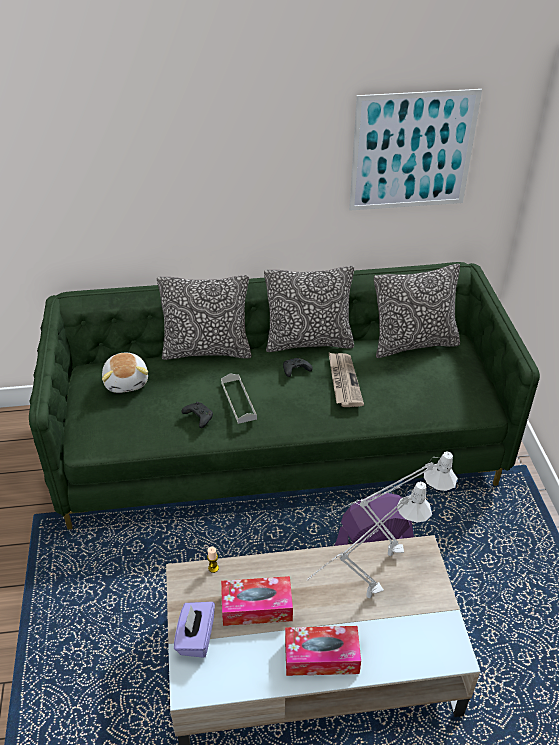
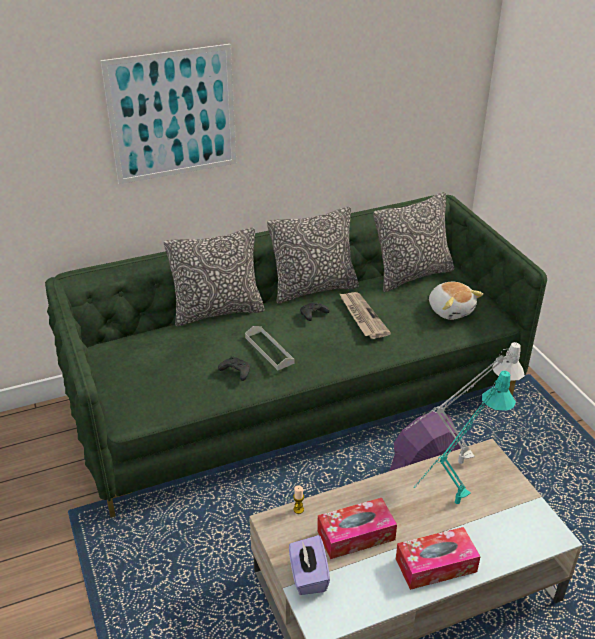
camera: 15 degrees left, 5 degrees down
(127, 381) = (148, 352): plush toy -> plush toy (451, 310)
(361, 600) = (451, 507): grey table lamp -> turquoise table lamp
(412, 151) = (389, 91): picture -> picture (172, 115)

